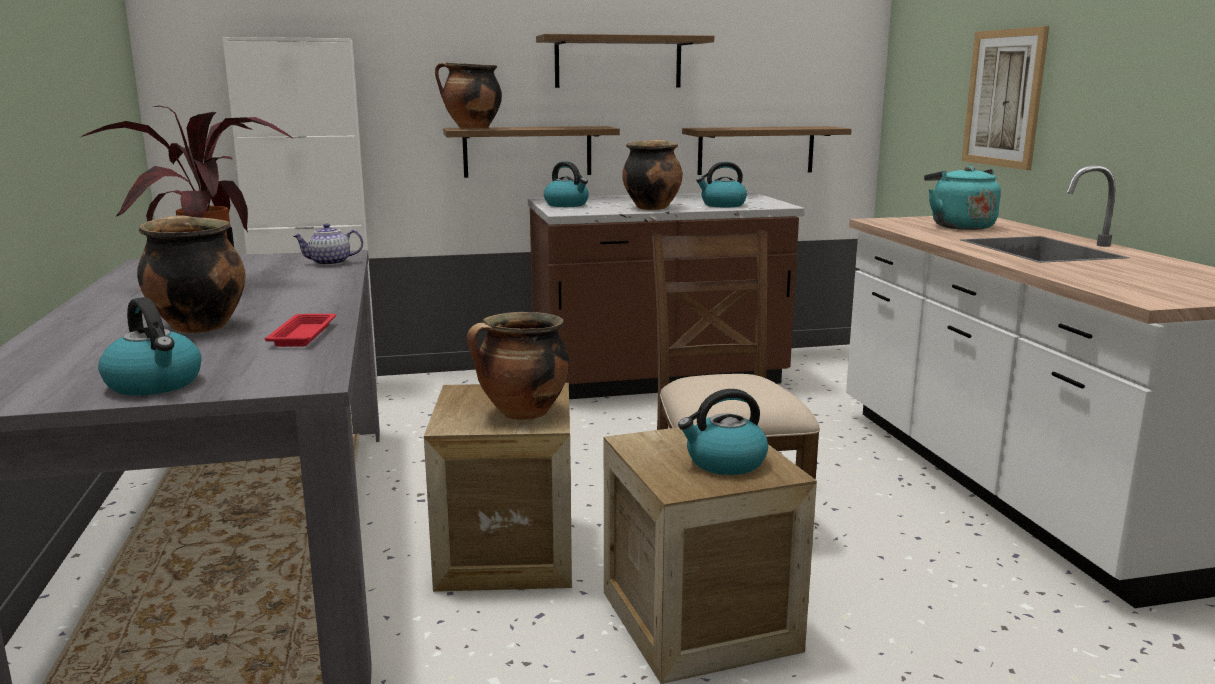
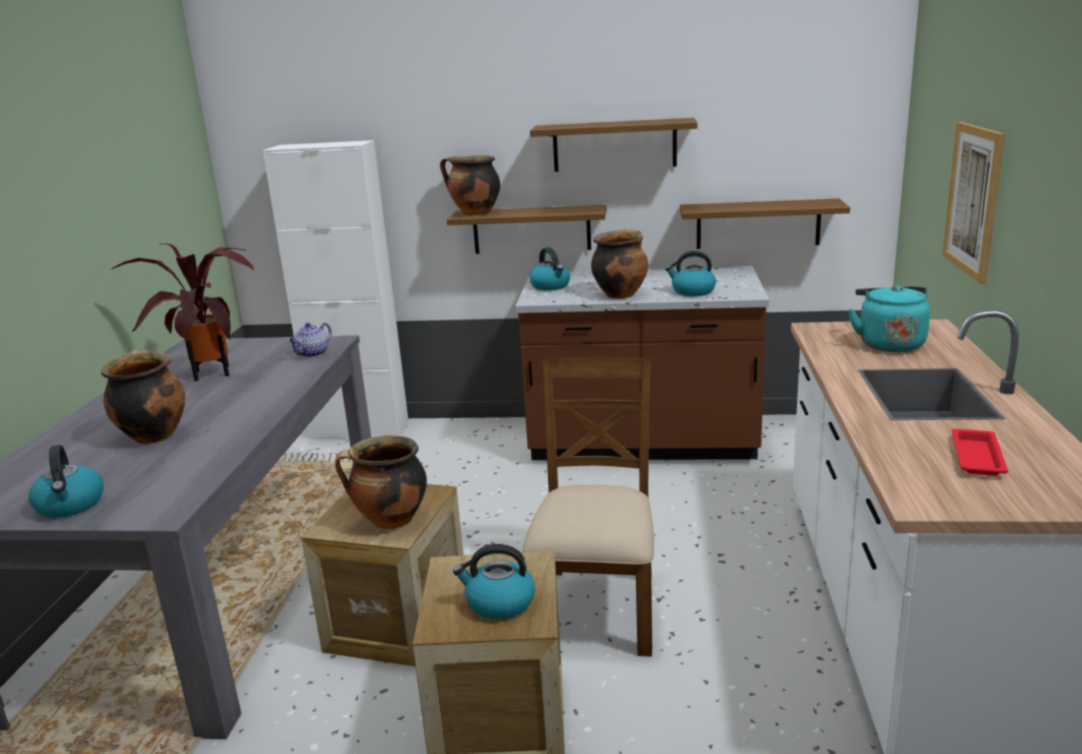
camera: 20 degrees right, 5 degrees up
(303, 335) = (210, 454): red tray -> red tray (977, 456)
(329, 263) = (313, 354): teapot -> teapot turned 60 degrees counterclockwise

